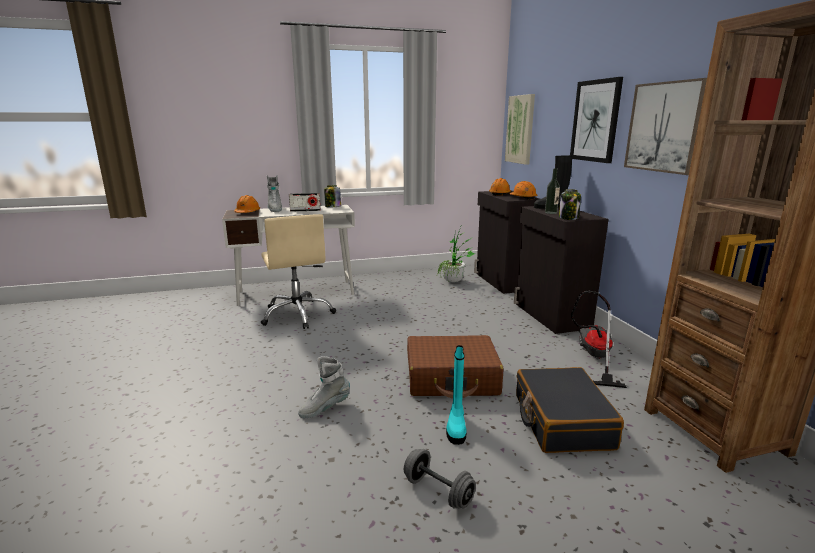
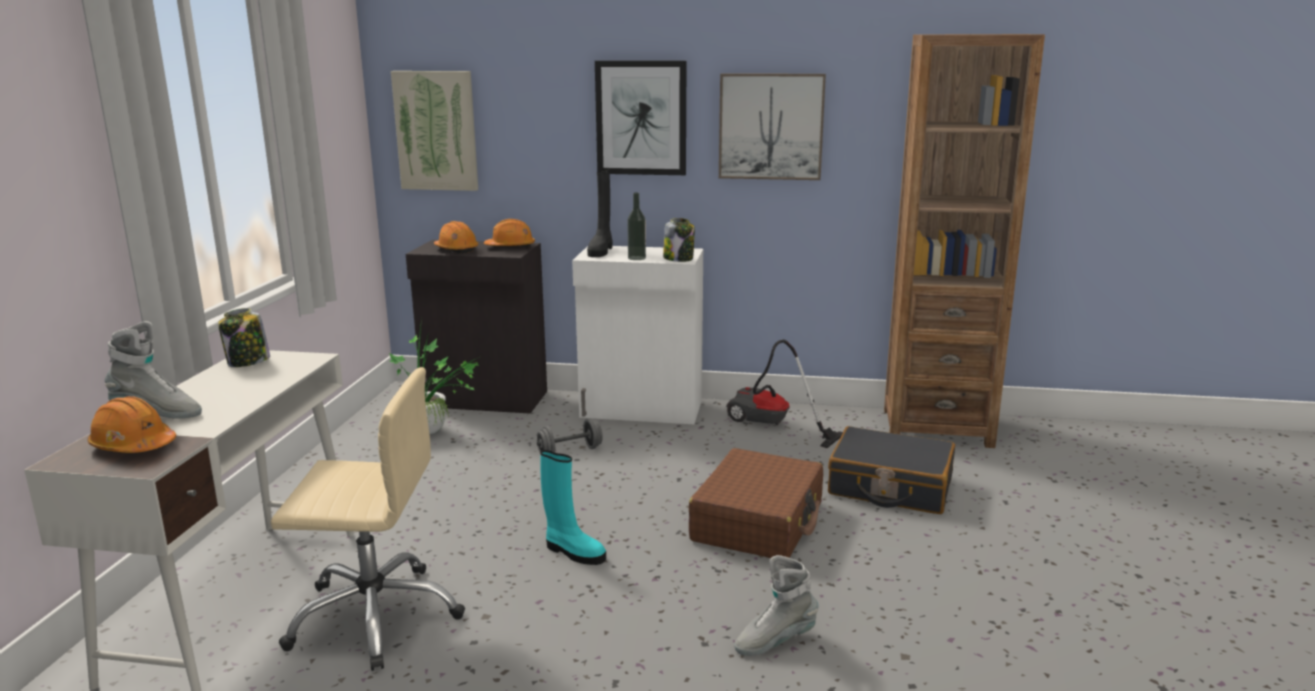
camera: 65 degrees left, 0 degrees up
(305, 210) = (235, 388): radio -> none
(324, 408) = (775, 641): grey boot -> grey boot turned 75 degrees clockwise
(438, 491) = (987, 592): grey dumbbell -> grey dumbbell (570, 452)
(456, 426) = (871, 549): turquoise boot -> turquoise boot (573, 552)
(551, 316) = (642, 409): black cabinet -> white cabinet

